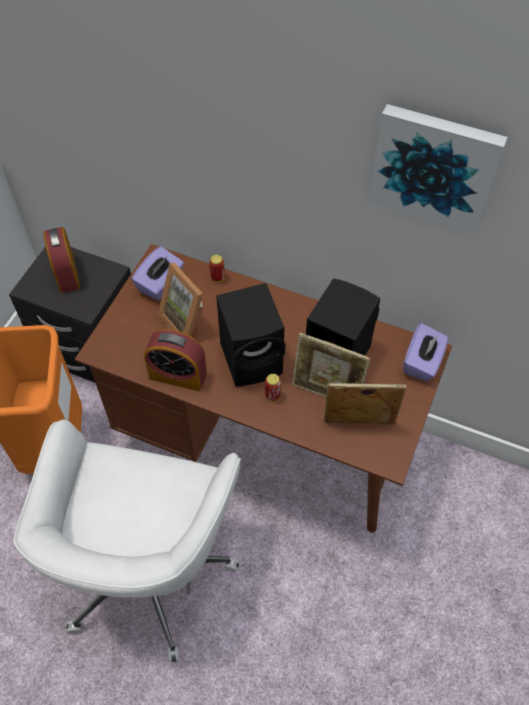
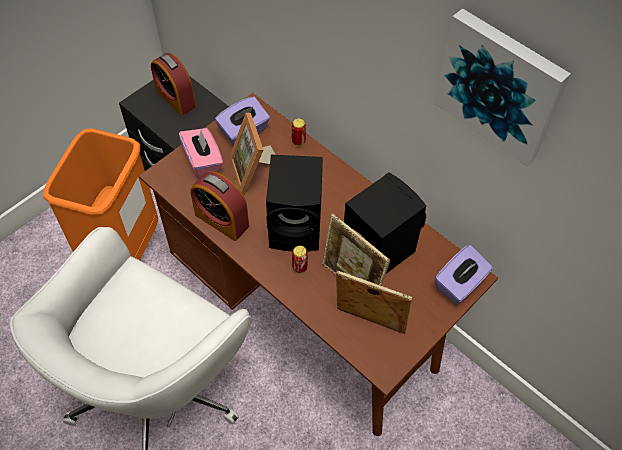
camera: 20 degrees right, 0 degrees up
(66, 273) = (176, 98): alarm clock -> alarm clock turned 45 degrees counterclockwise
(133, 325) = (203, 161): none -> pink tissue box

